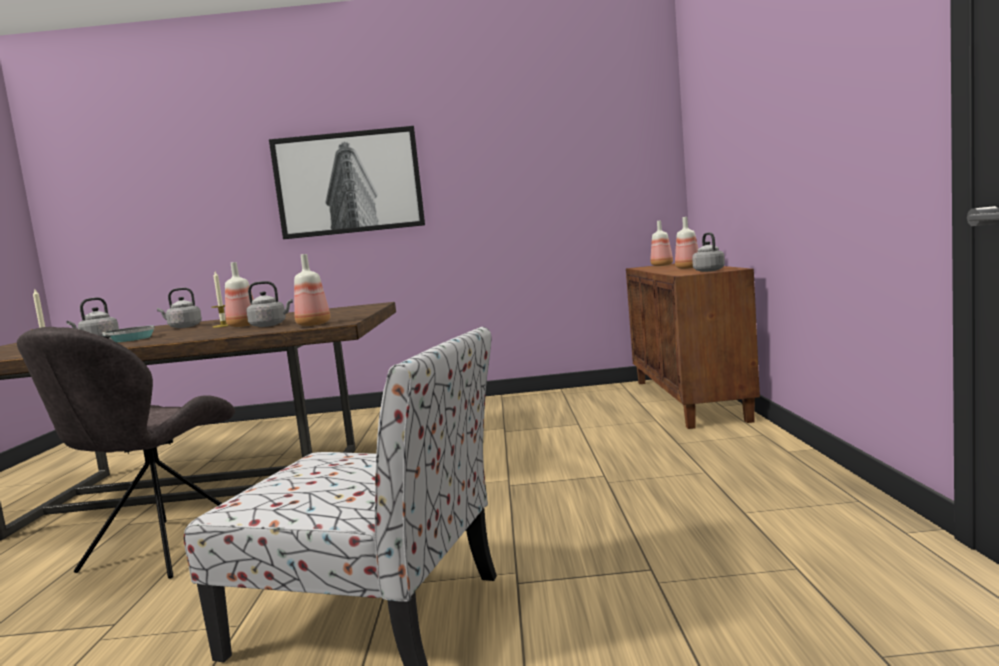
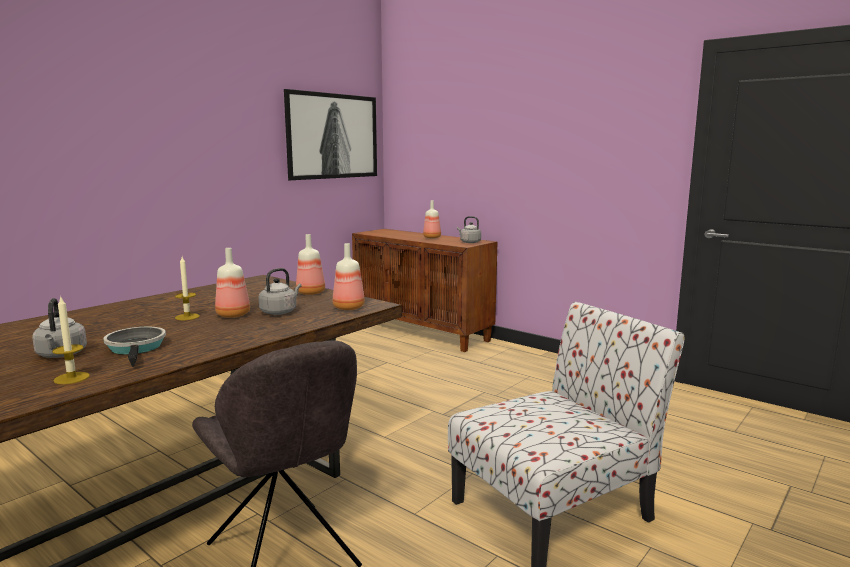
camera: 50 degrees left, 5 degrees up
(183, 327) = (103, 323): grey kettle -> none
(348, 183) = (120, 138): picture -> picture (332, 136)
(662, 265) = (383, 232): bottle -> bottle (311, 293)

